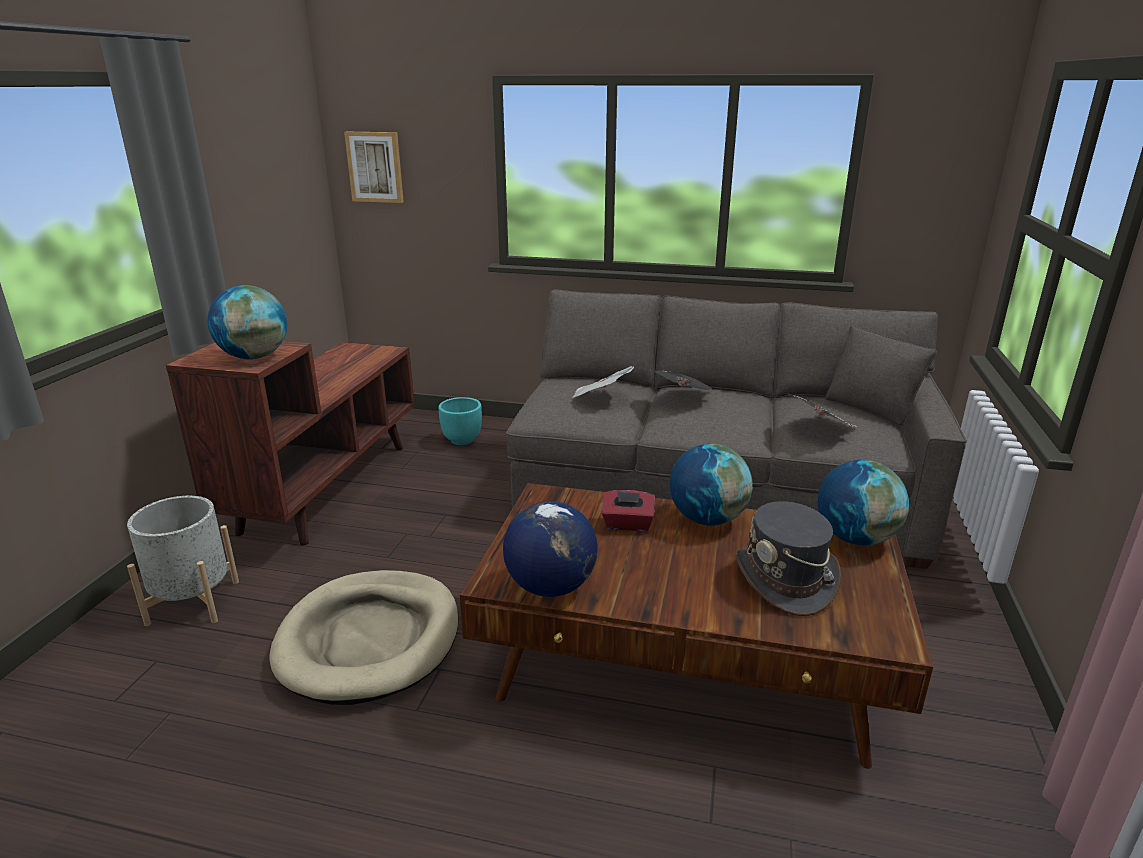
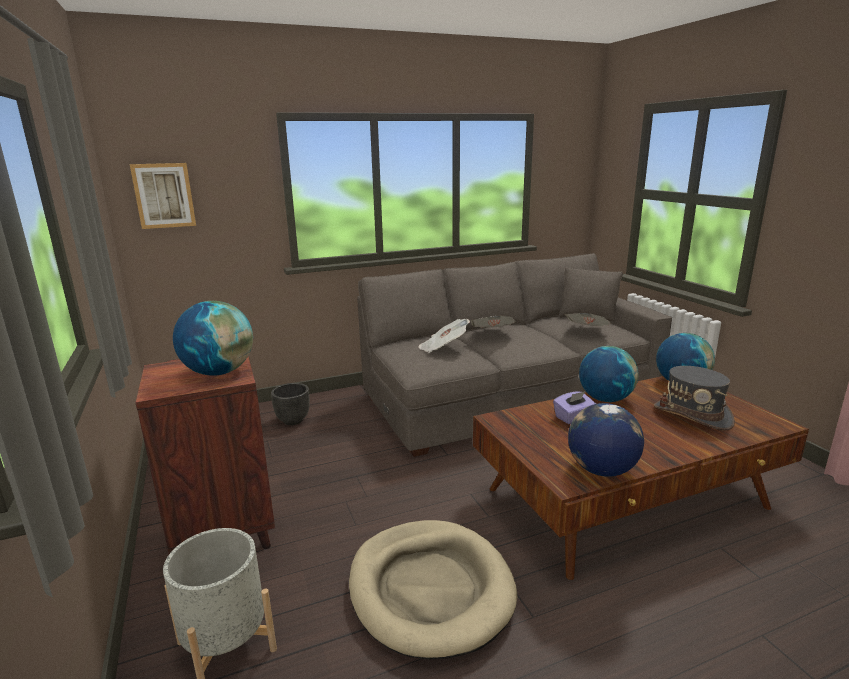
camera: 35 degrees left, 5 degrees down
(462, 440) = (293, 420): turquoise planter -> black planter
(627, 524) = (573, 417): red tissue box -> purple tissue box

